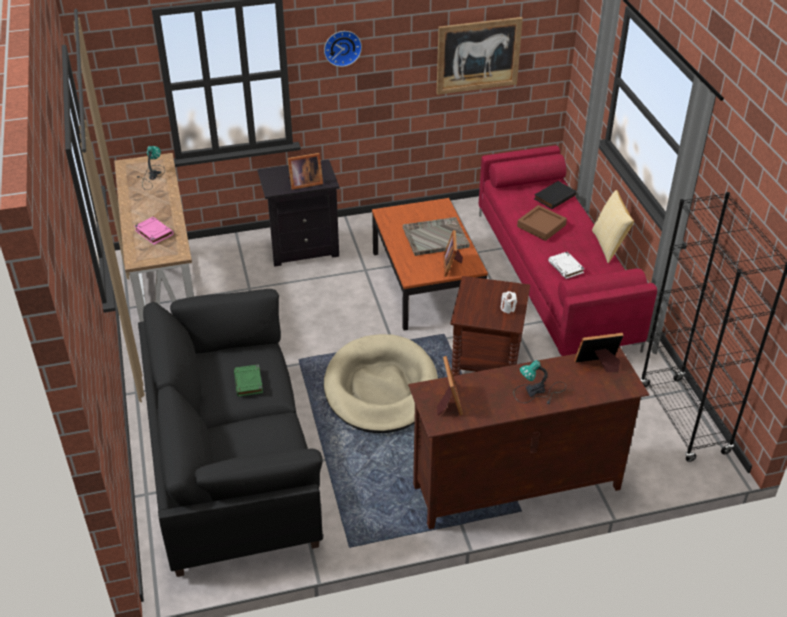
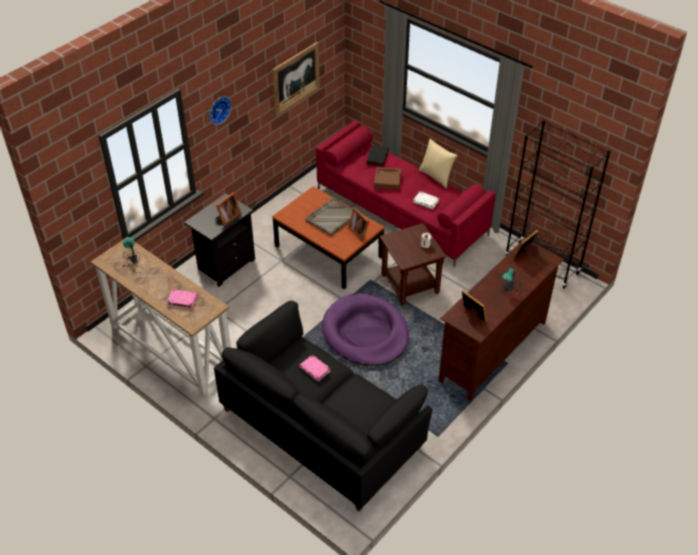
camera: 35 degrees left, 5 degrees up
(248, 383) = (315, 369): green book -> pink book
(381, 388) = (365, 333): beige dog bed -> purple dog bed

